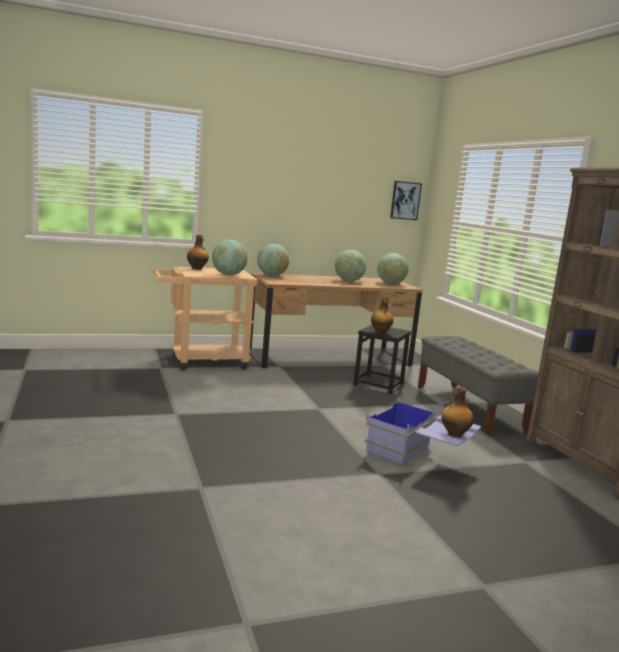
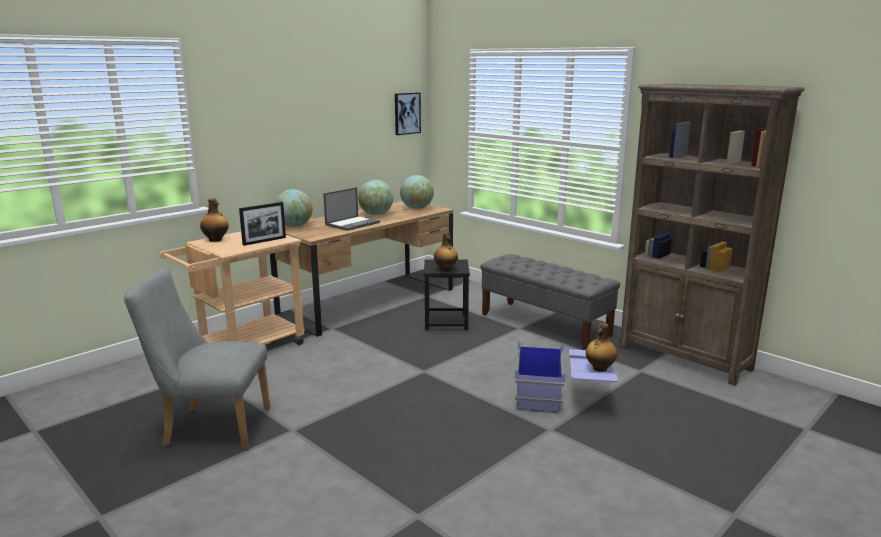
camera: 25 degrees left, 5 degrees up
(125, 397) = (210, 427): none -> grey chair
(228, 275) = (264, 241): globe -> picture frame
(319, 281) = (352, 223): none -> laptop

